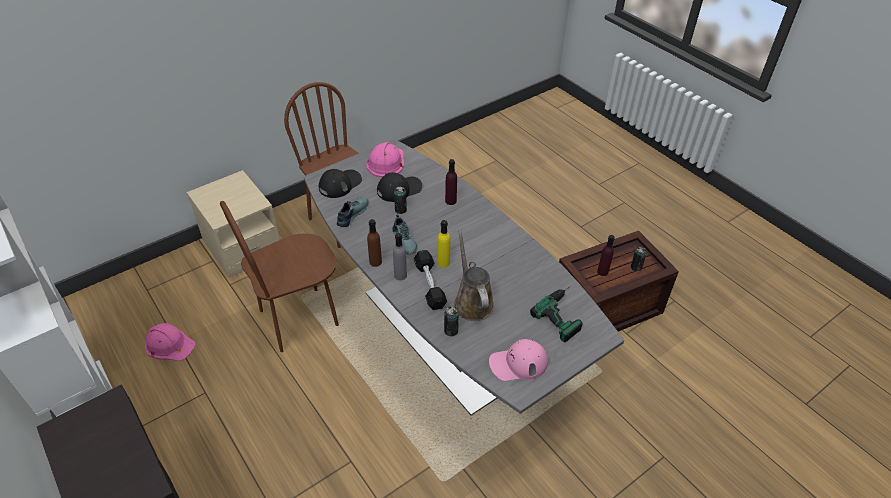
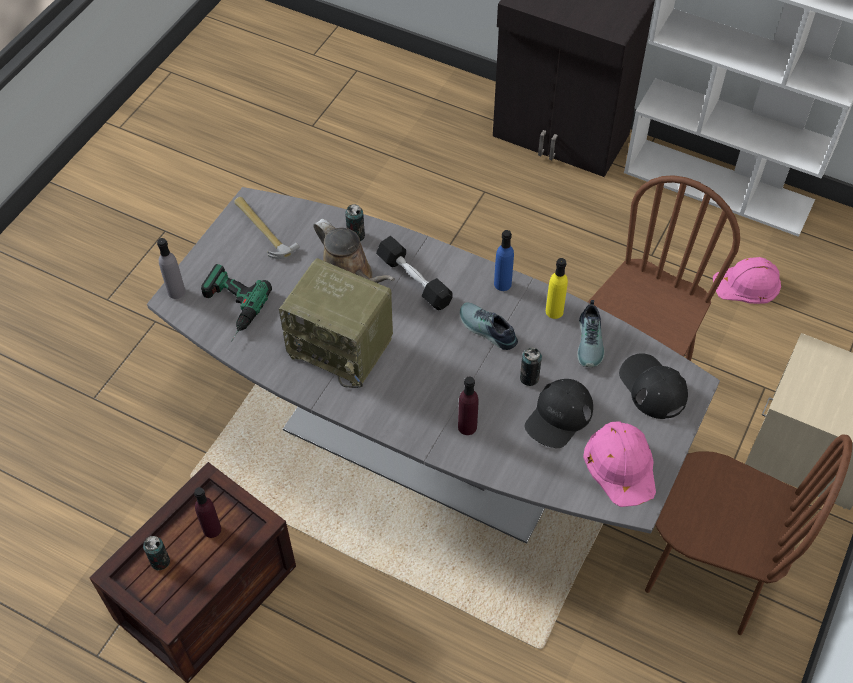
camera: 155 degrees right, 10 degrees up
(340, 184) = (652, 387): black cap -> black cap turned 135 degrees clockwise
(375, 262) = (502, 284): brown bottle -> blue bottle
(400, 275) = (458, 278): grey bottle -> grey bottle (176, 291)
(443, 262) = (415, 318): yellow bottle -> yellow bottle (554, 311)
(498, 263) = (343, 346): none -> radio
(518, 363) = (263, 229): pink cap -> hammer

